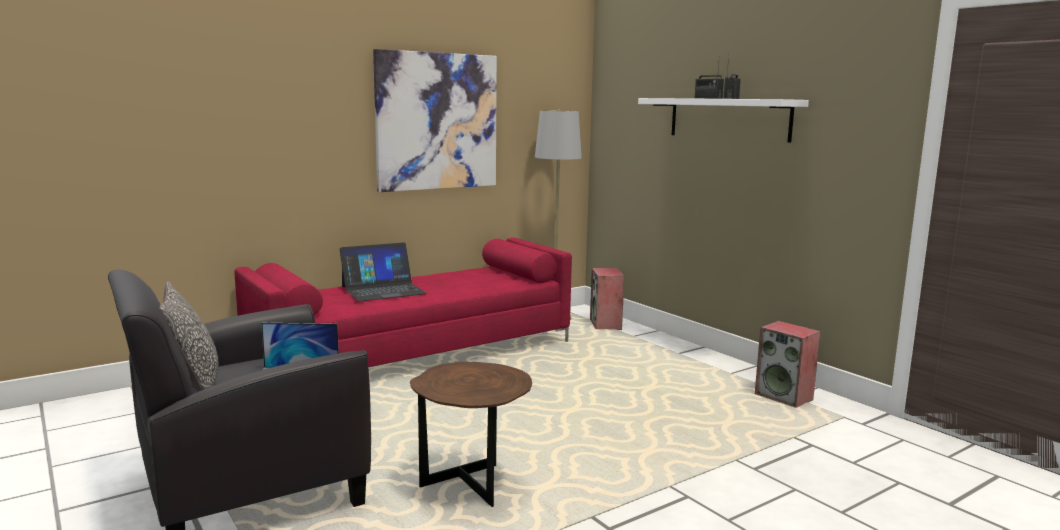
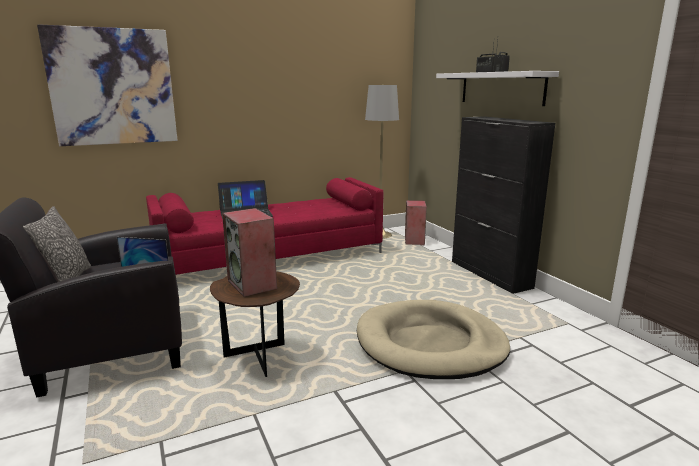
camera: 10 degrees right, 5 degrees up
(437, 121) = (291, 93): picture -> picture (113, 87)
(687, 452) = (430, 344): none -> beige dog bed
(724, 363) = (490, 274): none -> black cabinet
(784, 397) = (526, 304): speaker -> speaker (253, 285)

